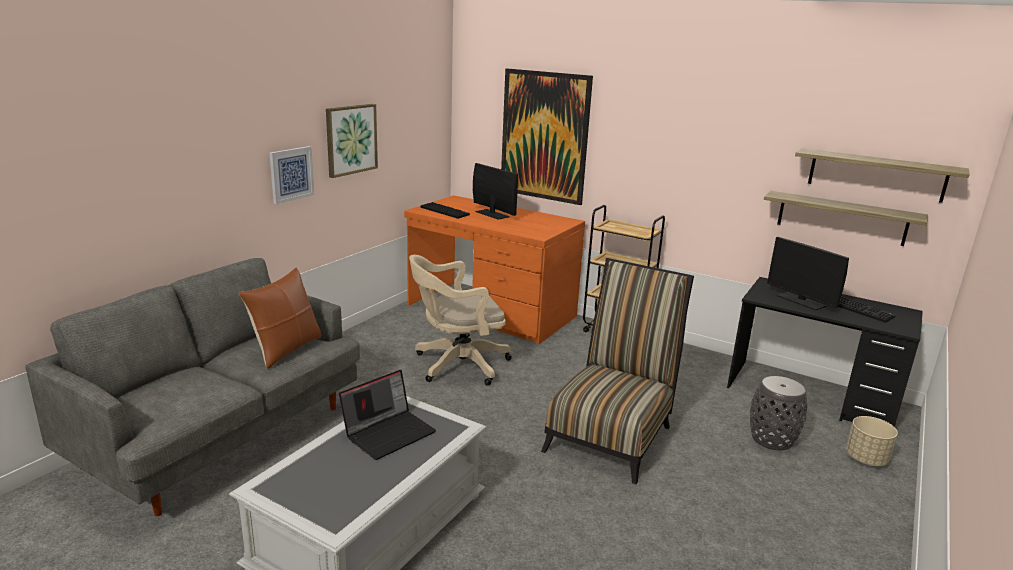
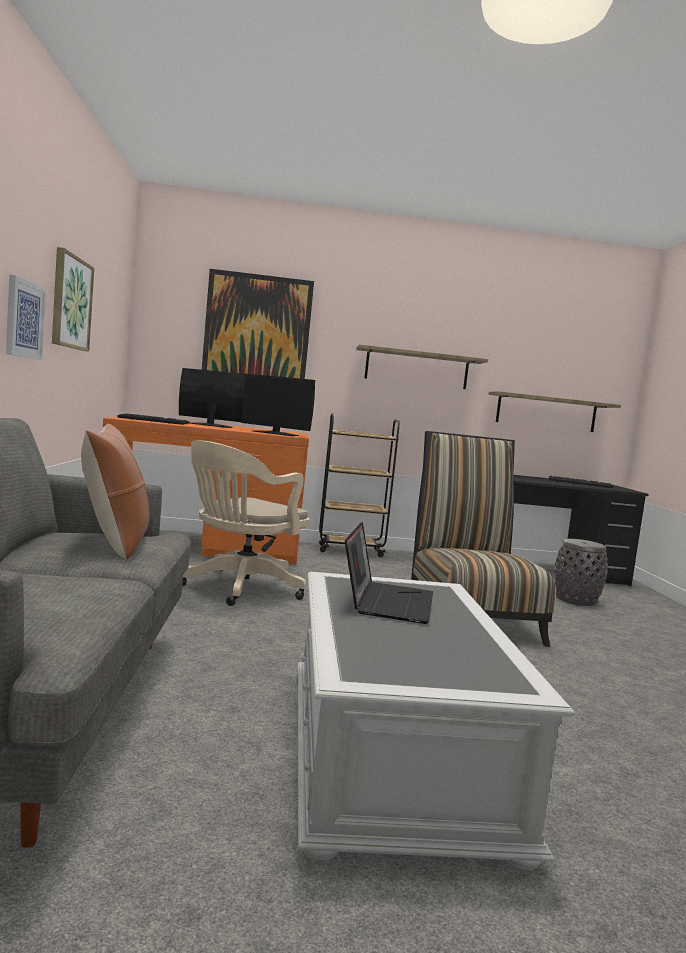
camera: 35 degrees left, 15 degrees down
(801, 301) = (542, 480): monitor -> monitor (275, 433)
(865, 459) = (643, 601): beige planter -> none
(876, 175) = (569, 374): shelf -> shelf (416, 368)

